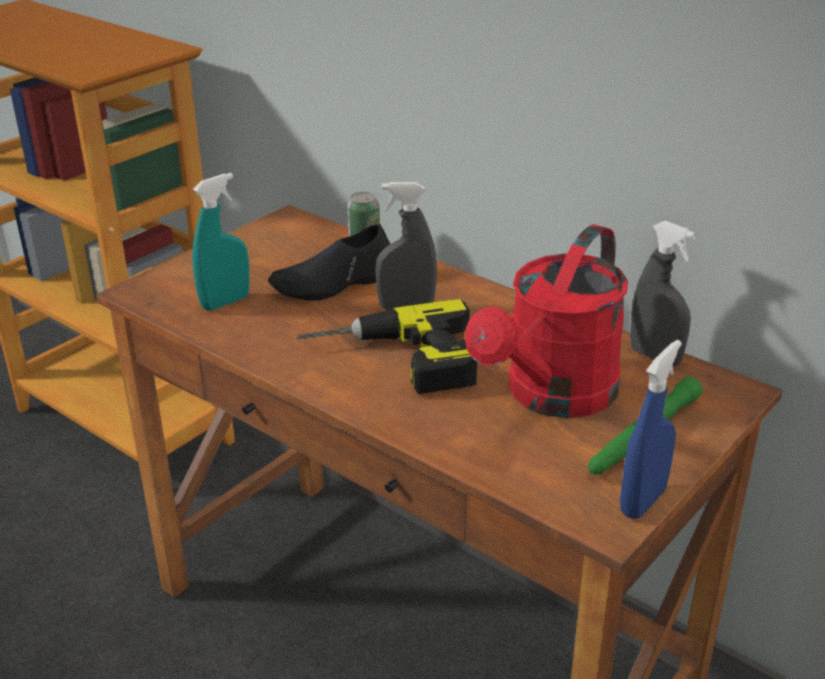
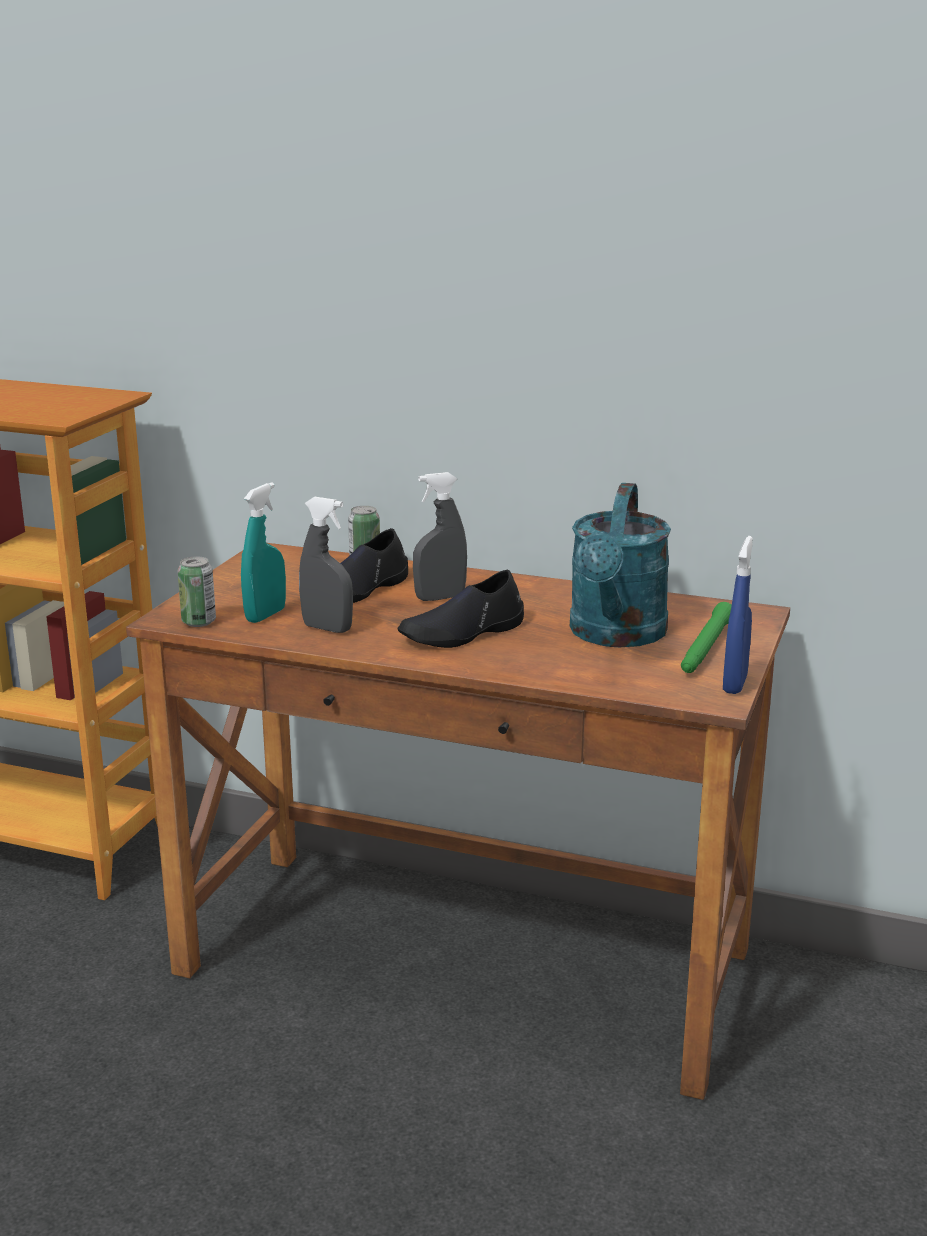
camera: 20 degrees left, 10 degrees down
(160, 300) = (199, 622): none -> can
(394, 362) = (462, 633): power drill -> black shoe
(552, 397) = (615, 636): red watering can -> turquoise watering can
(655, 356) = (678, 600): grey spray bottle -> grey spray bottle (327, 628)

